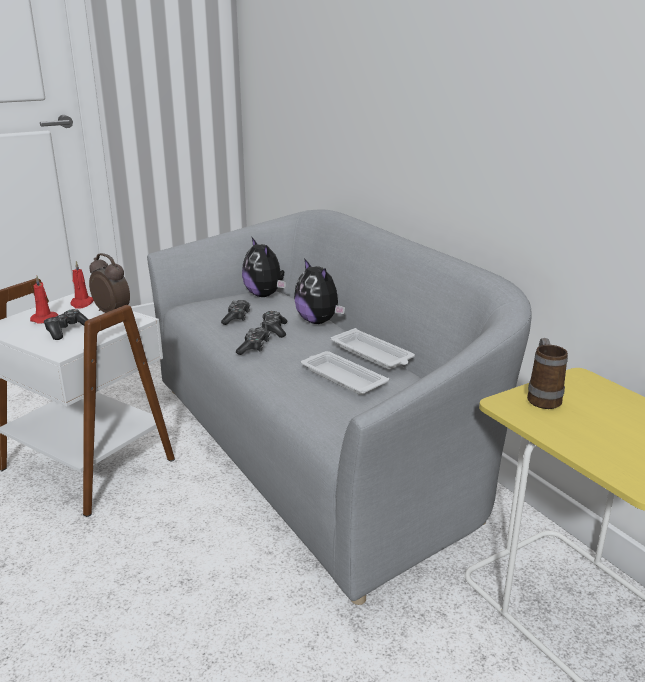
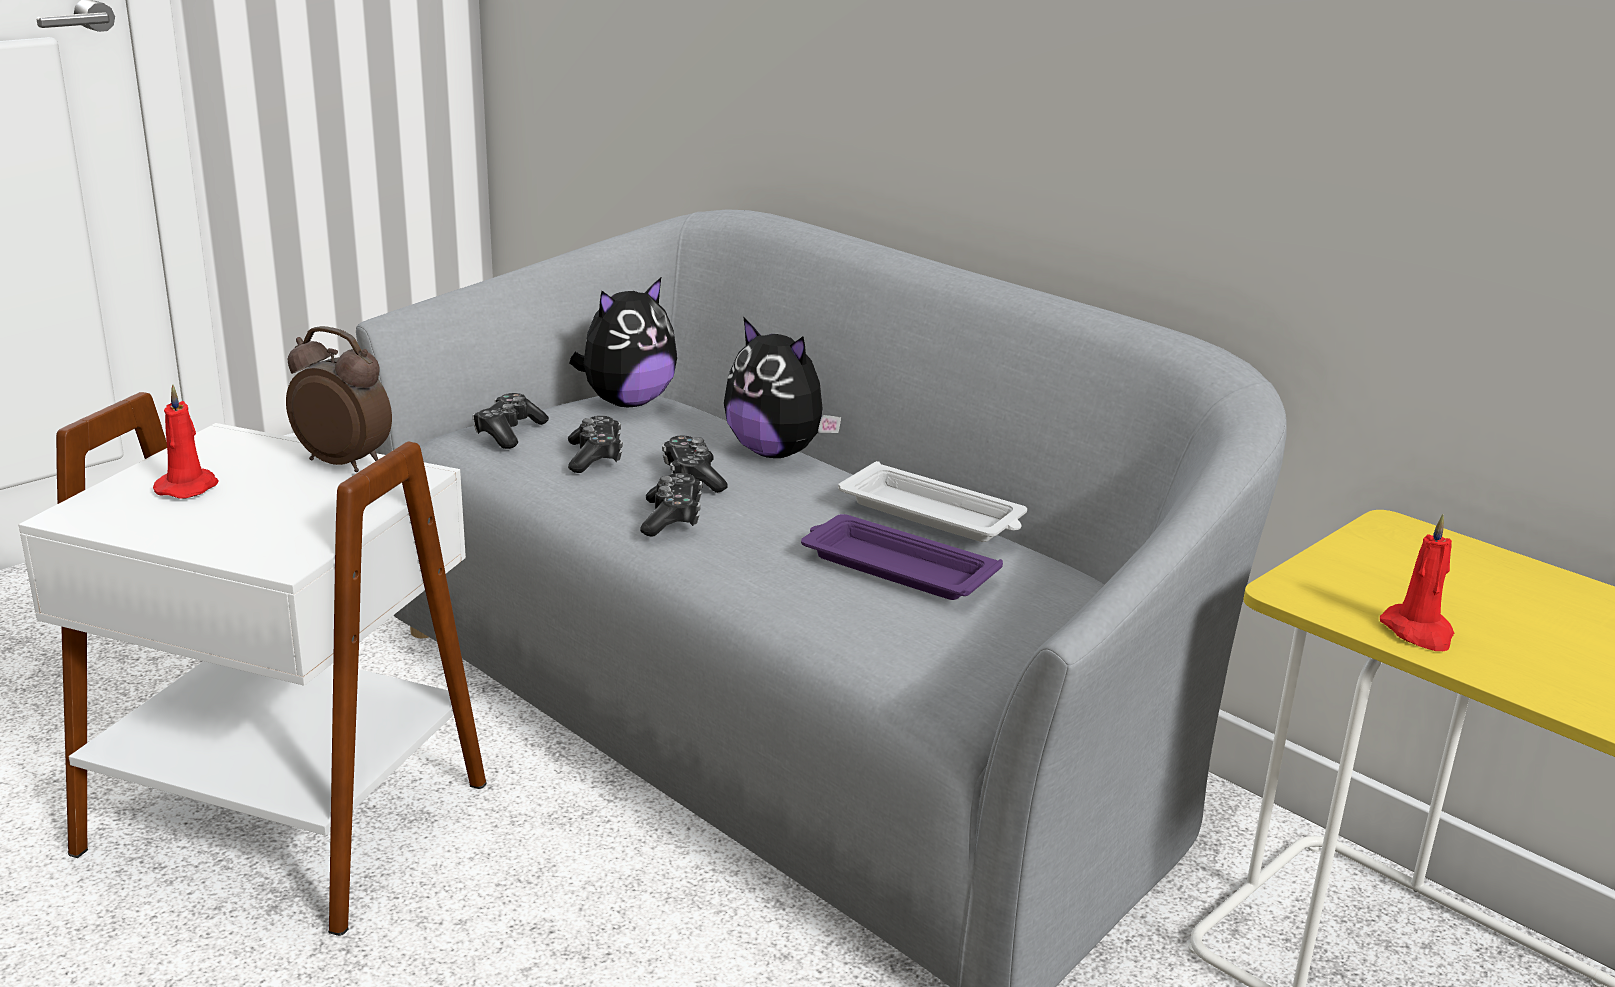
camera: 15 degrees left, 0 degrees up
(66, 330) = (261, 511): game controller -> game controller (509, 433)
(82, 303) = (254, 446): red candle -> red candle (1418, 632)
(265, 295) = (627, 402): plush toy -> plush toy turned 90 degrees counterclockwise
(342, 377) = (895, 567): white tray -> purple tray
(542, 397) = (1353, 573): mug -> none

